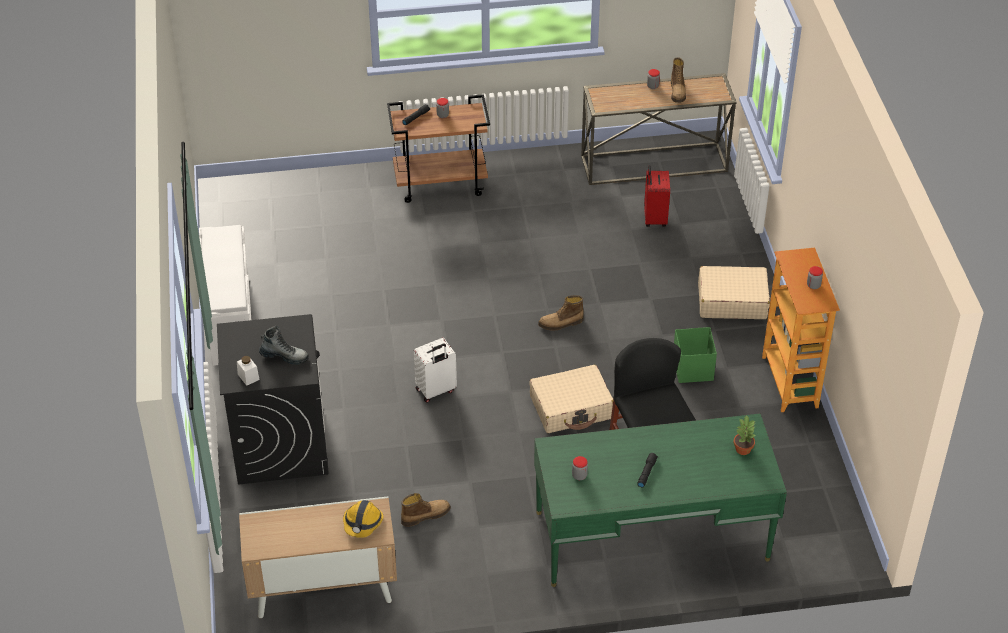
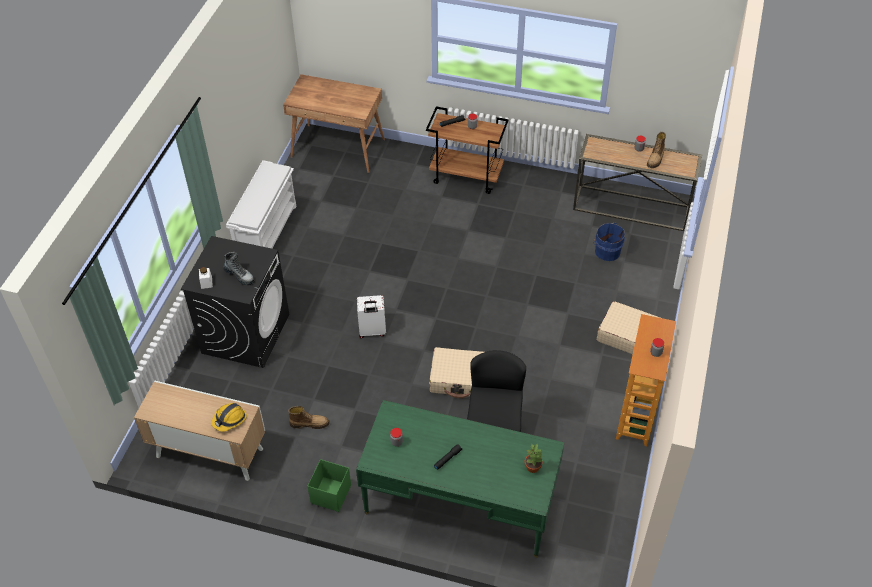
camera: 25 degrees right, 5 degrees up
(259, 196) = (338, 148): none -> brown desk
(561, 323) = (490, 310): boot -> none
(654, 218) = (606, 251): red suitcase -> blue bucket
(692, 369) = (567, 380): green storage box -> green storage box (330, 494)

